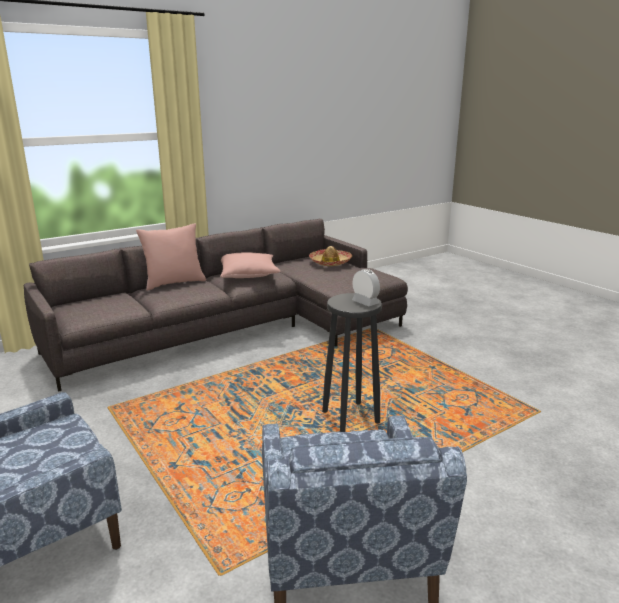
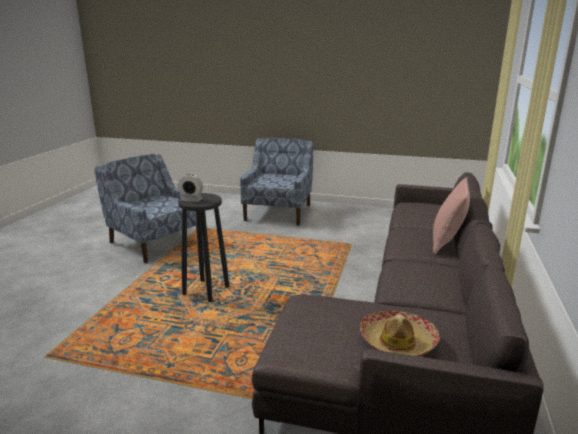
camera: 140 degrees right, 0 degrees up
(248, 274) = (424, 276): pink pillow -> none

